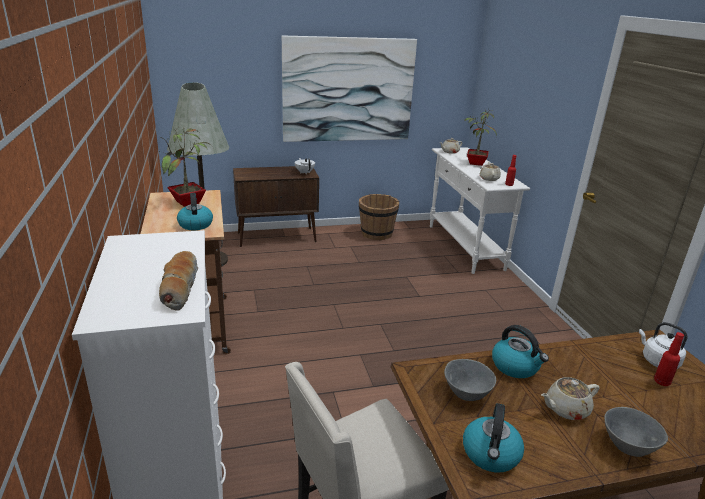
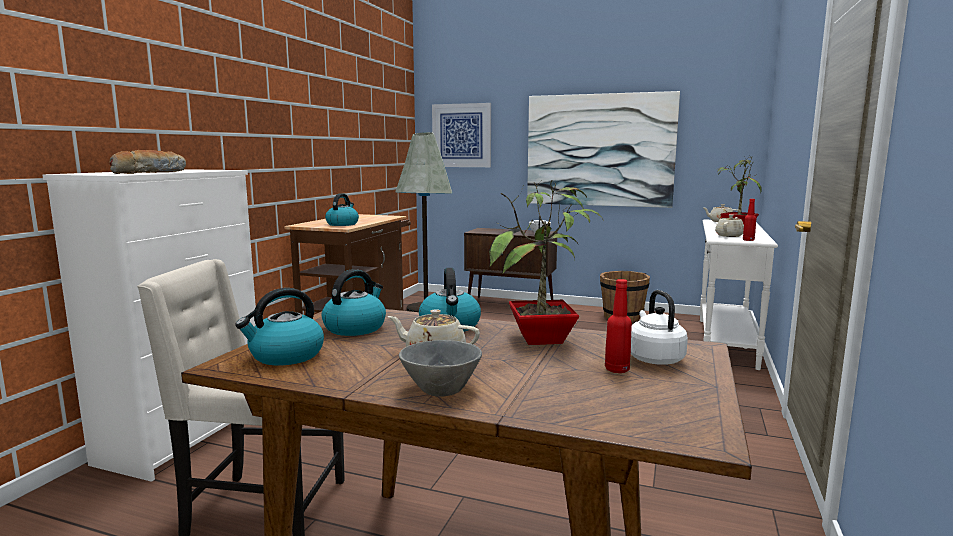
camera: 35 degrees right, 15 degrees down
(188, 203) = (364, 218): potted plant -> potted plant (542, 340)
(208, 74) = (461, 135): none -> picture
(466, 394) = (355, 328): grey bowl -> kettle

